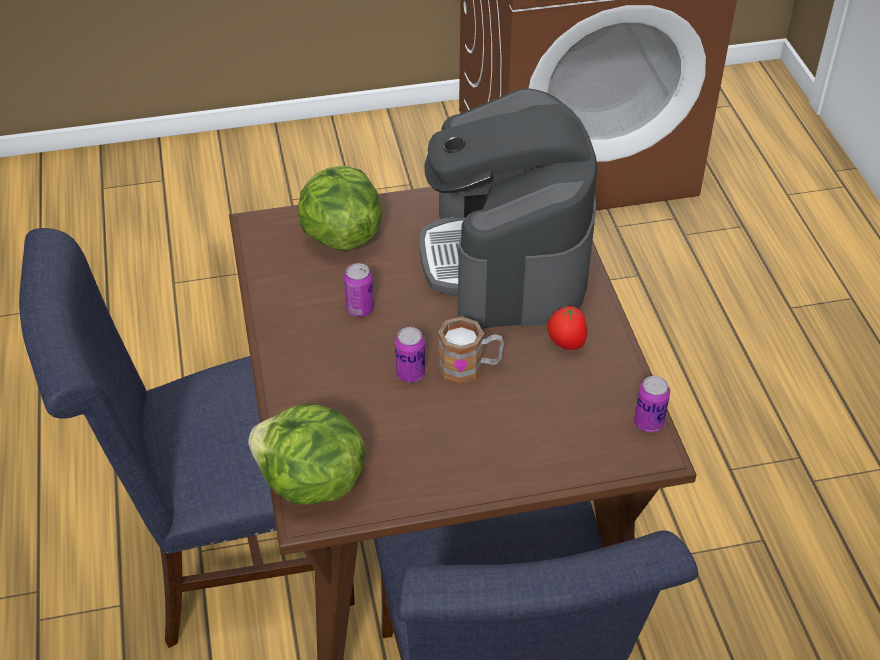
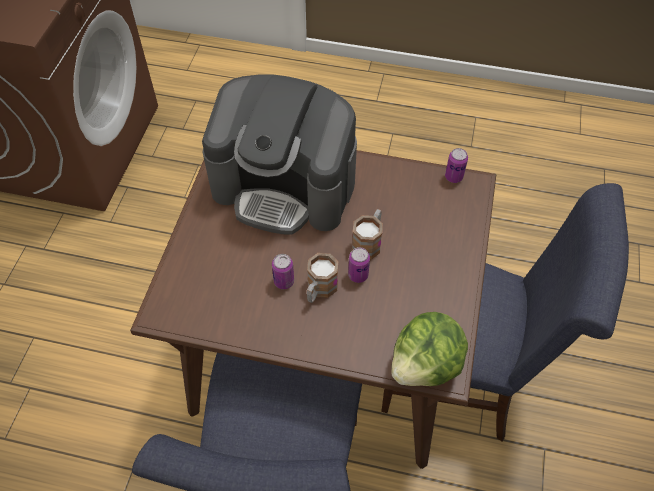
camera: 65 degrees left, 10 degrees up
(340, 235) = (204, 267): lettuce -> none
(366, 345) = (319, 290): none -> mug
(565, 344) = (374, 187): tomato -> none

